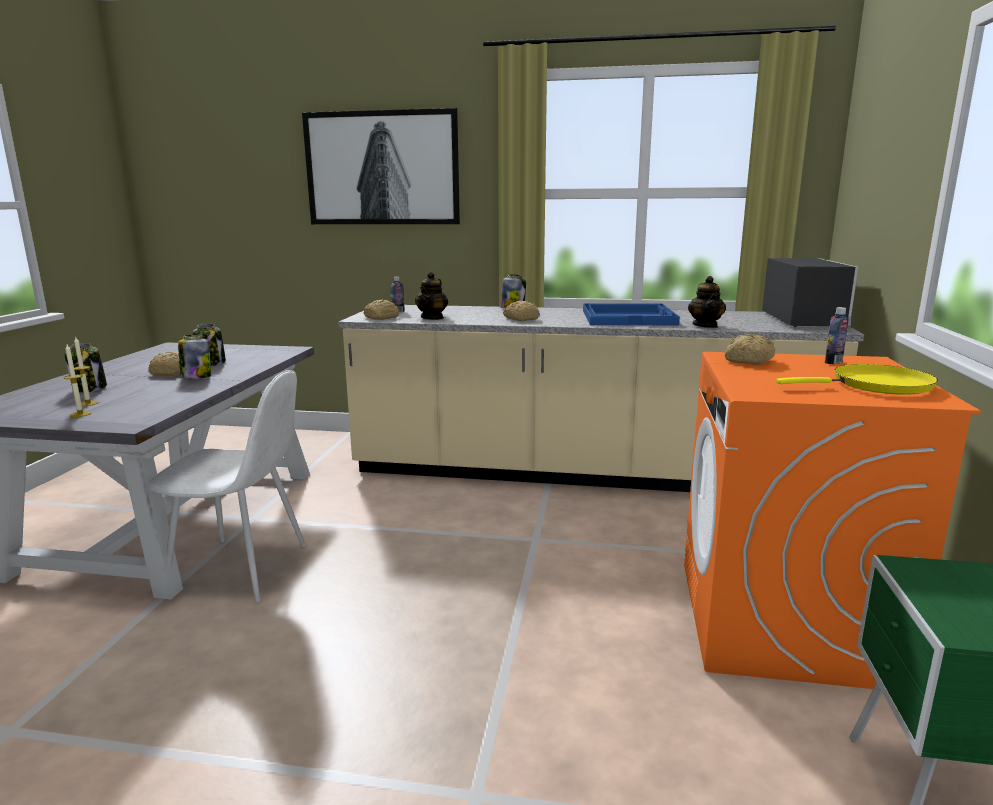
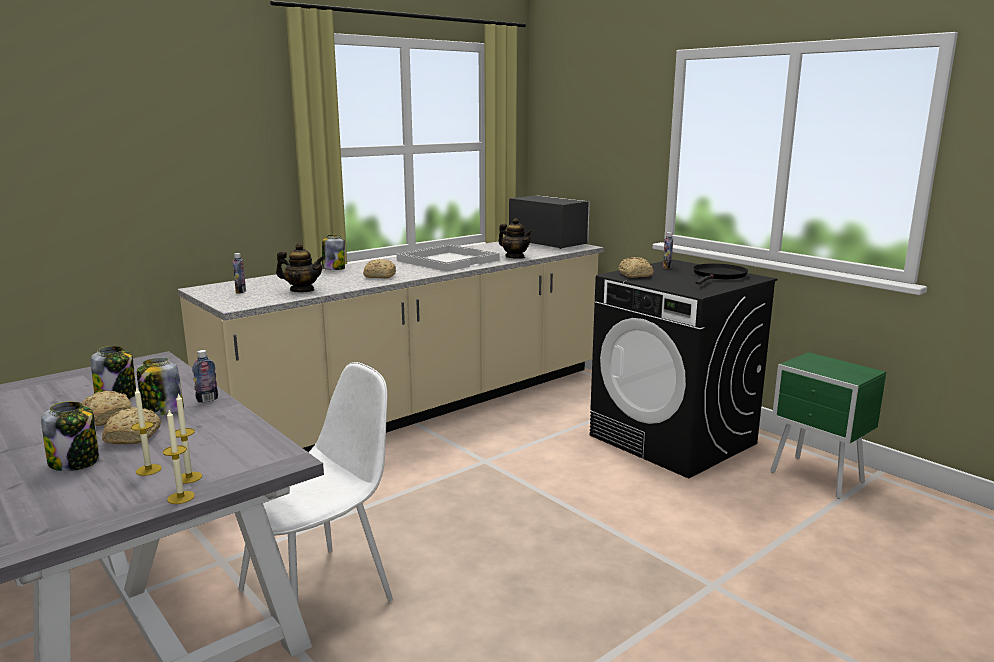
camera: 50 degrees left, 0 degrees up
(44, 422) = (181, 497): none -> candle
(230, 378) = (207, 400): none -> bottle
(382, 168) = (150, 129): picture -> none
(382, 317) = (253, 300): bread -> bread (134, 436)
(432, 318) = (302, 290): teapot -> teapot turned 45 degrees counterclockwise
(628, 317) = (448, 260): blue tray -> white tray
(782, 621) = (673, 440): orange washing machine -> black washing machine
(875, 385) = (718, 276): yellow frying pan -> black frying pan

